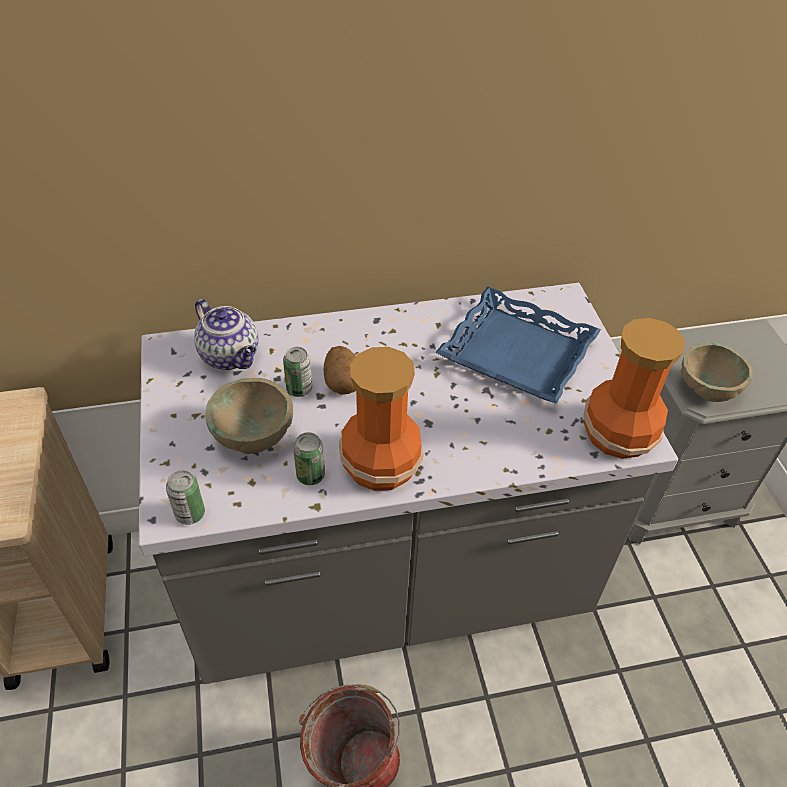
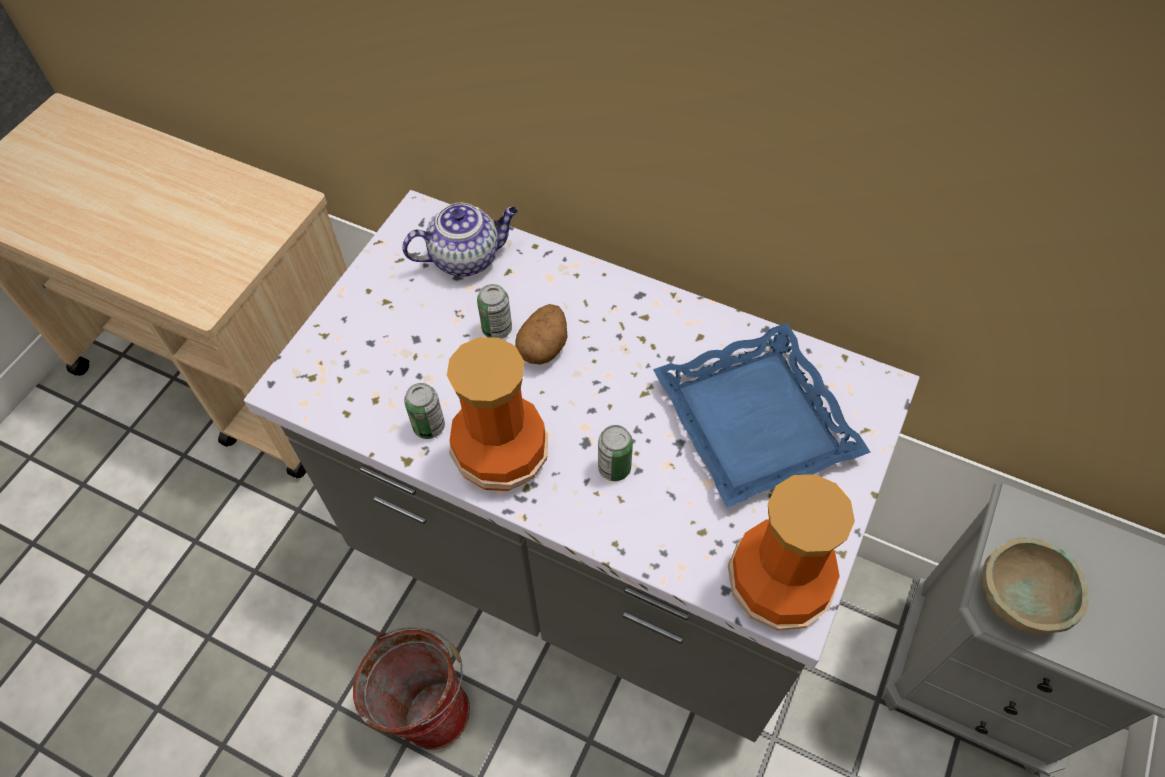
camera: 40 degrees right, 10 degrees up
(190, 514) = (302, 397): can -> can (614, 468)
(231, 356) = (466, 257): teapot -> teapot turned 105 degrees counterclockwise
(253, 436) = (415, 354): beige bowl -> none

